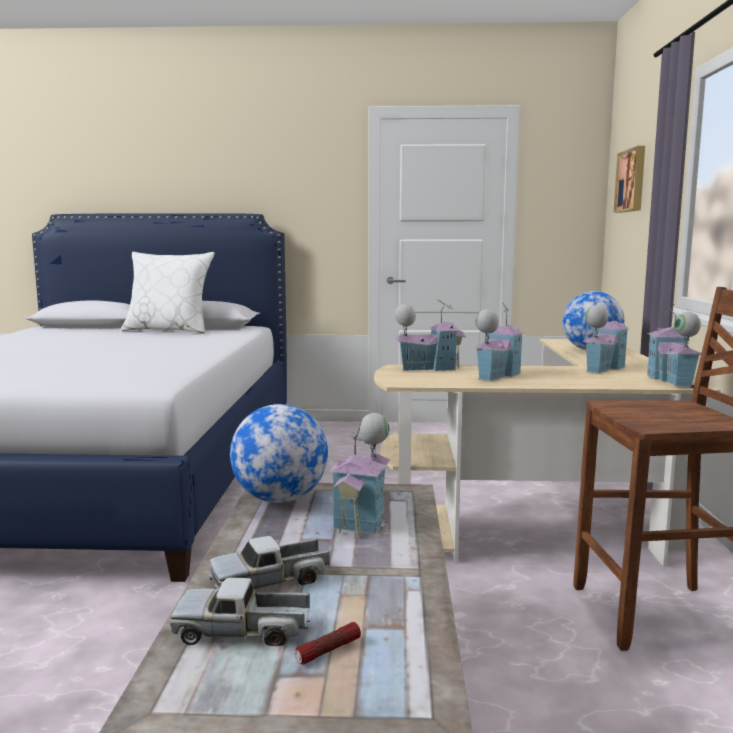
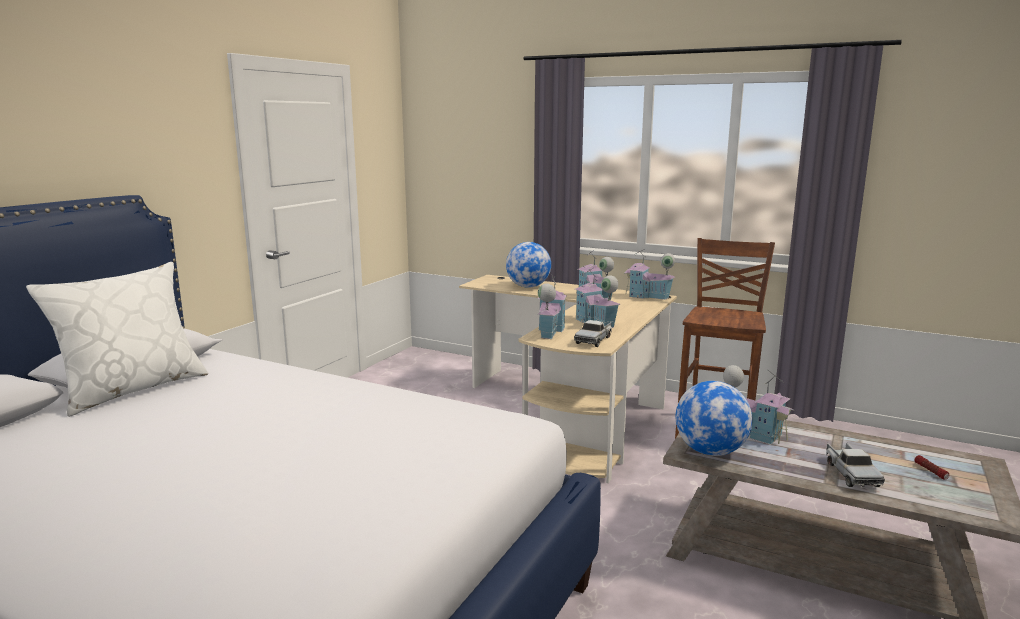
camera: 65 degrees left, 5 degrees up
(242, 630) = (913, 489): toy truck -> toy truck (594, 340)
(632, 180) = (462, 144): picture -> none

